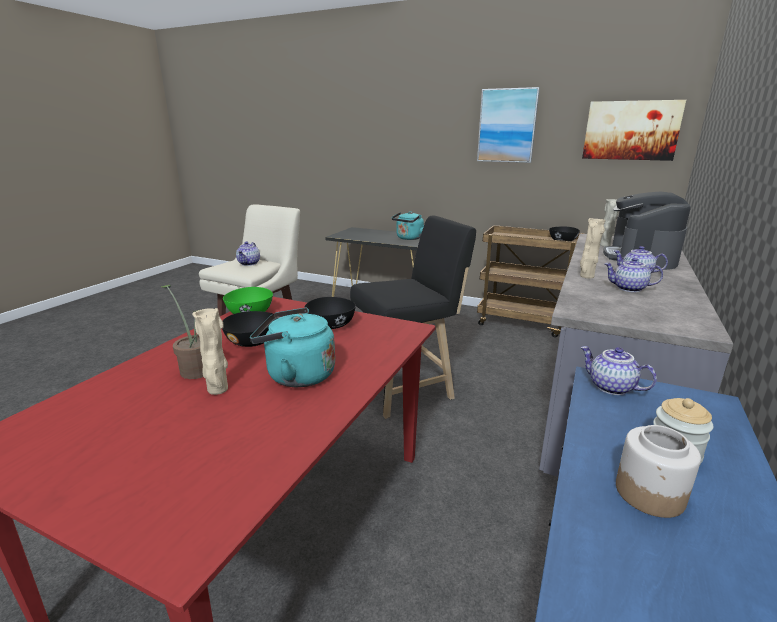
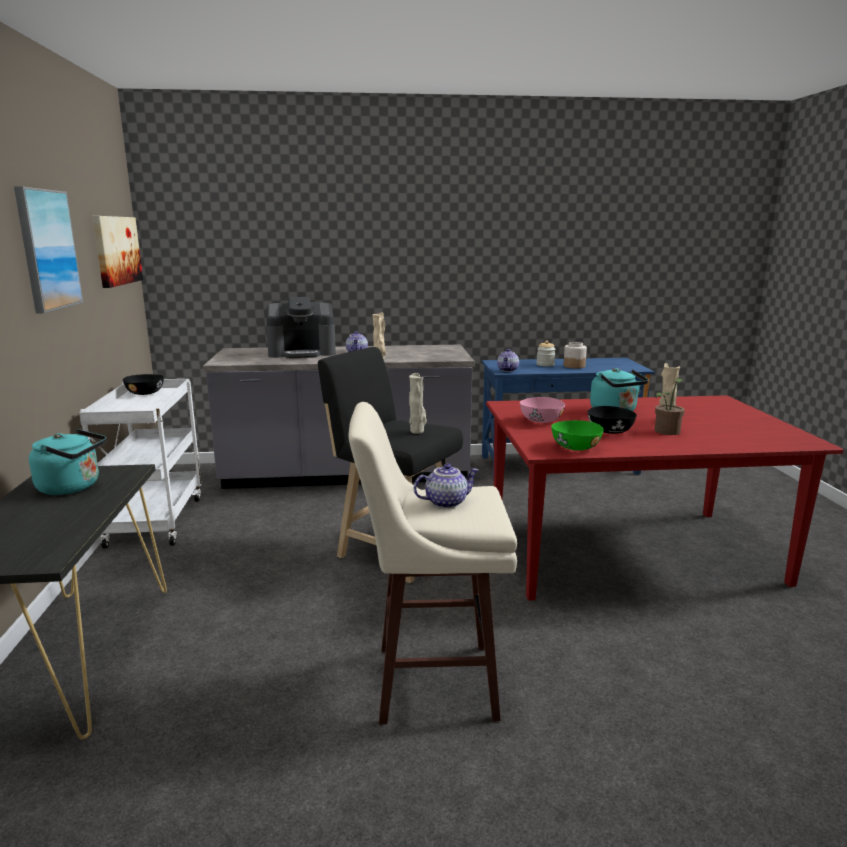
camera: 120 degrees left, 5 degrees down
(331, 325) = (541, 420): black bowl -> pink bowl
(524, 323) = (155, 520): brown cart -> white cart
(605, 245) = (262, 359): beige vase -> beige vase (417, 432)
(628, 289) = (396, 353): teapot -> none

